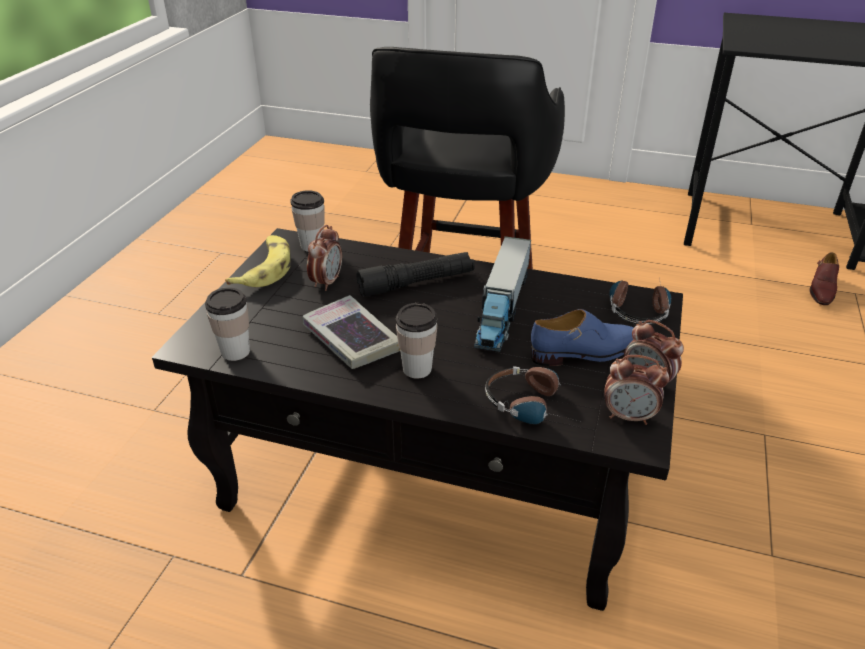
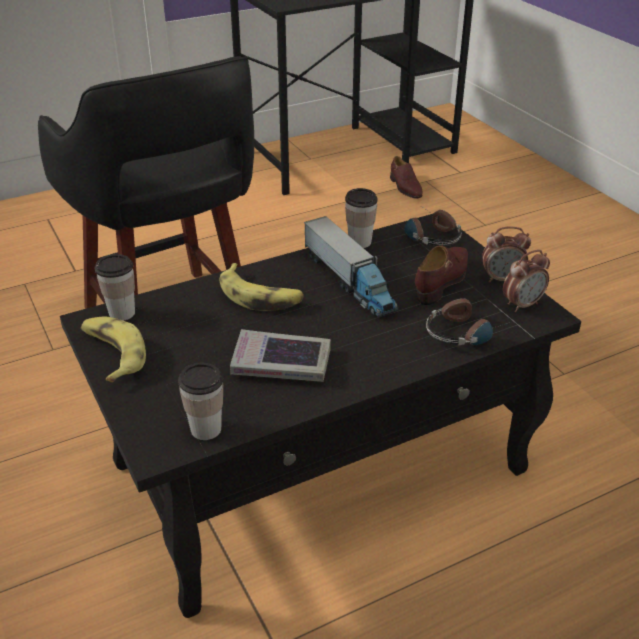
camera: 45 degrees left, 0 degrees up
(326, 282) = (187, 334): alarm clock -> none
(416, 283) = (260, 296): black flashlight -> banana
(417, 369) = (361, 354): cup -> cup (359, 242)
(586, 352) = (443, 280): blue shoe -> brown shoe

